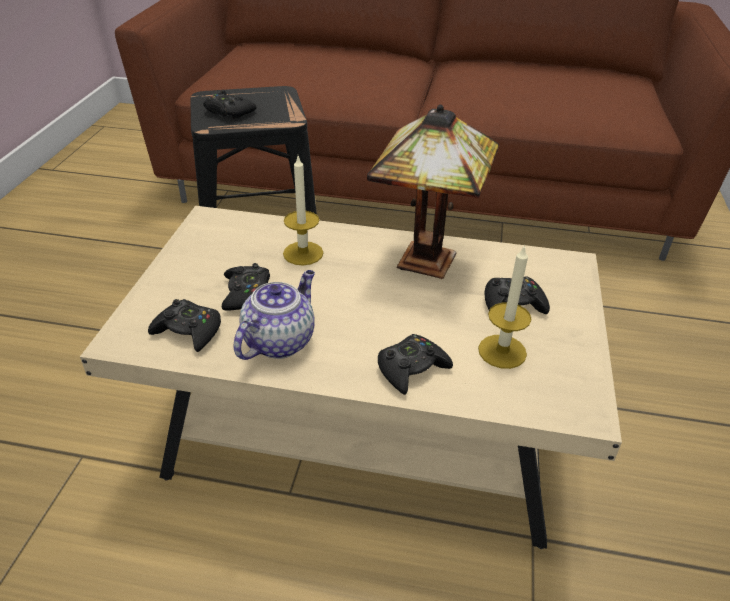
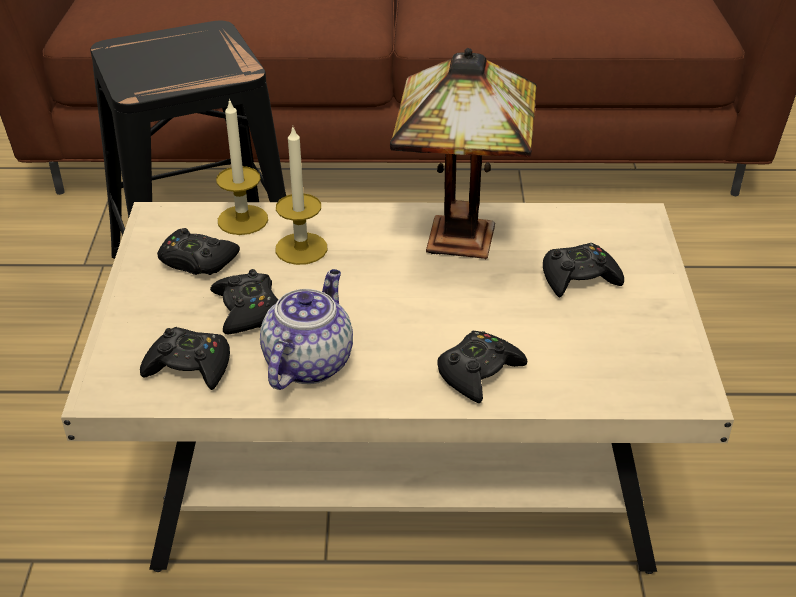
camera: 10 degrees left, 0 degrees up
(228, 112) = (154, 68): black game controller -> black game controller (197, 261)
(502, 351) = (579, 337): candle -> candle (242, 220)

